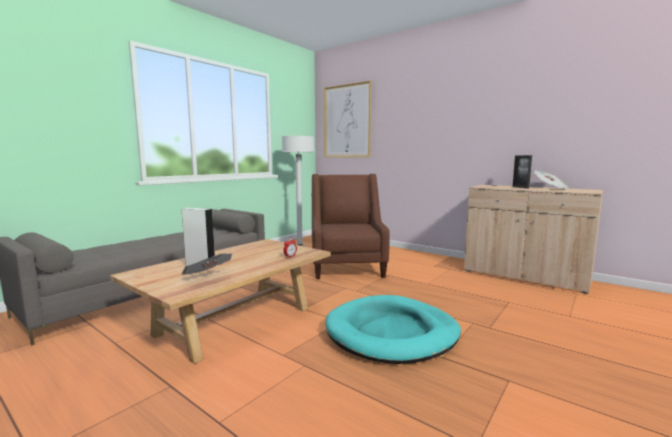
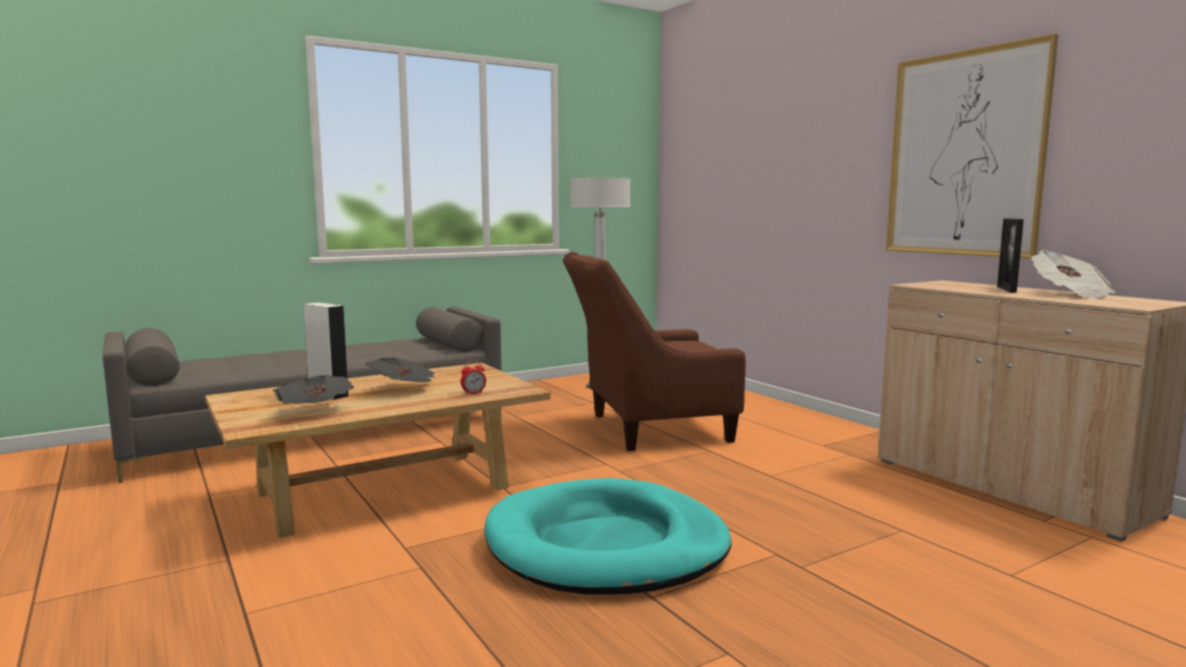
camera: 20 degrees right, 0 degrees up
(245, 258) = (404, 389): none -> newspaper
(347, 121) = (709, 146): picture -> picture (964, 154)
(347, 267) = (648, 429): brown armchair -> brown armchair turned 120 degrees counterclockwise

